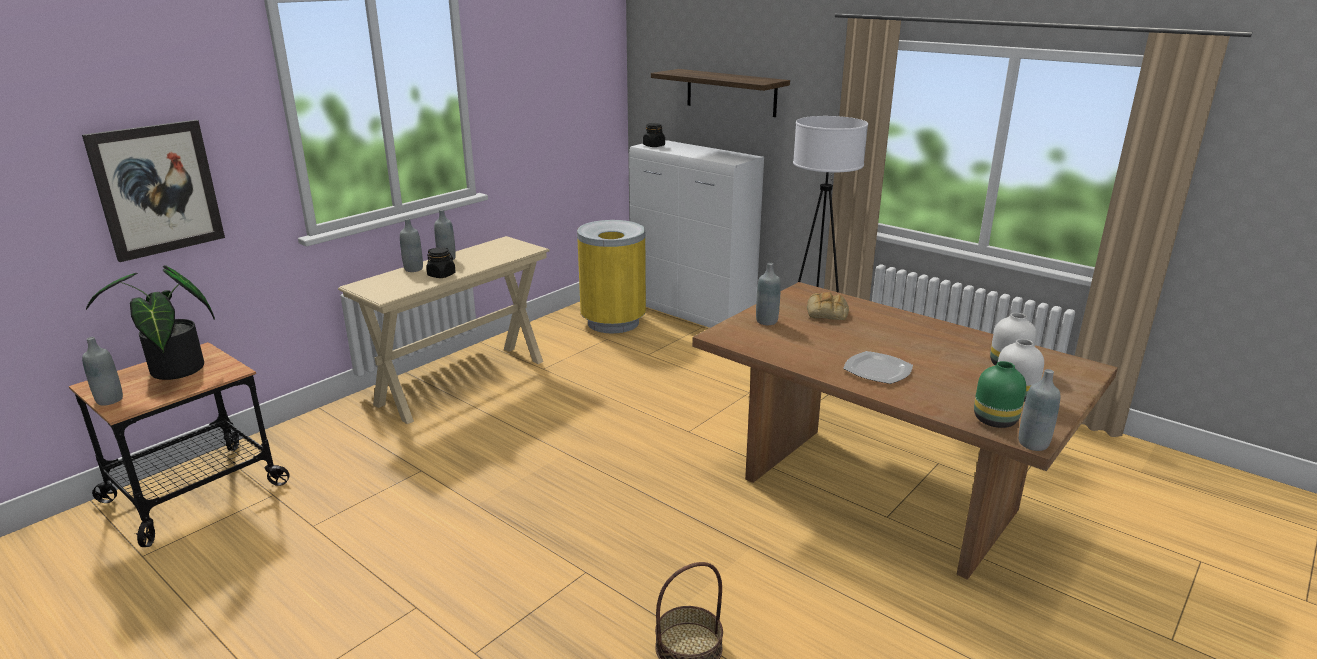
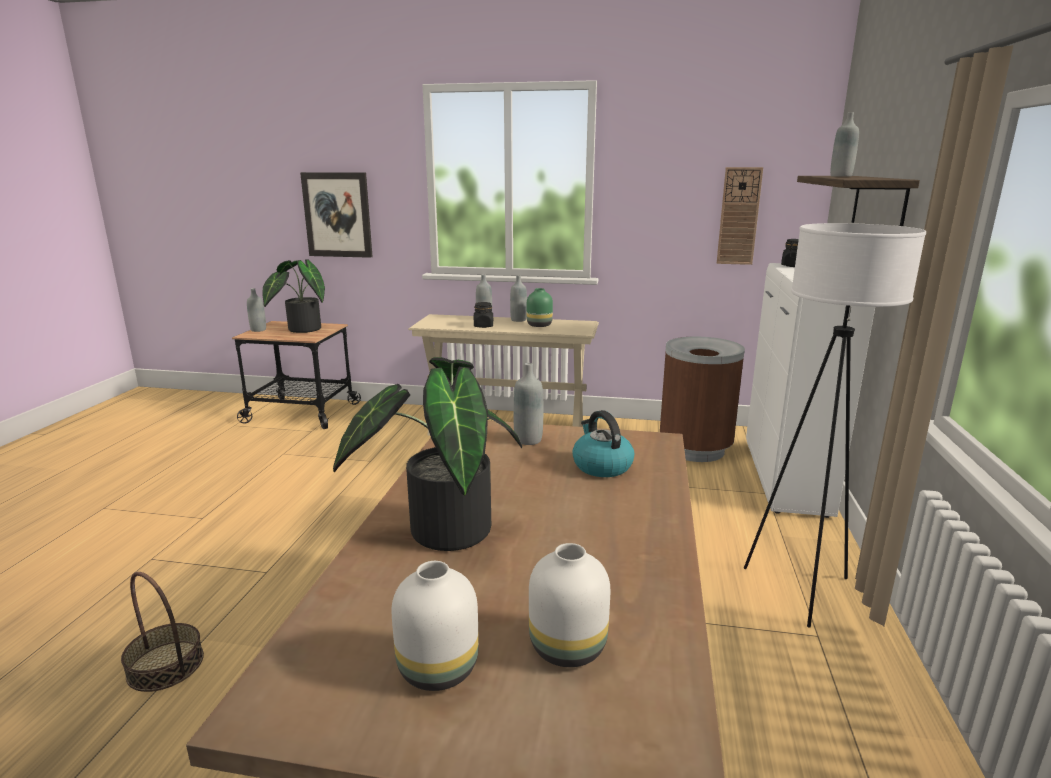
camera: 60 degrees right, 5 degrees down
(577, 108) = (739, 216): none -> wall clock
(613, 322) = (695, 449): yellow trash can -> brown trash can
(827, 313) = (601, 466): bread -> kettle
(878, 370) = (441, 528): plate -> potted plant
(996, 420) = (322, 659): green vase -> green vase (539, 325)
(1033, 444) = (242, 715): grey bottle -> grey bottle (841, 176)

